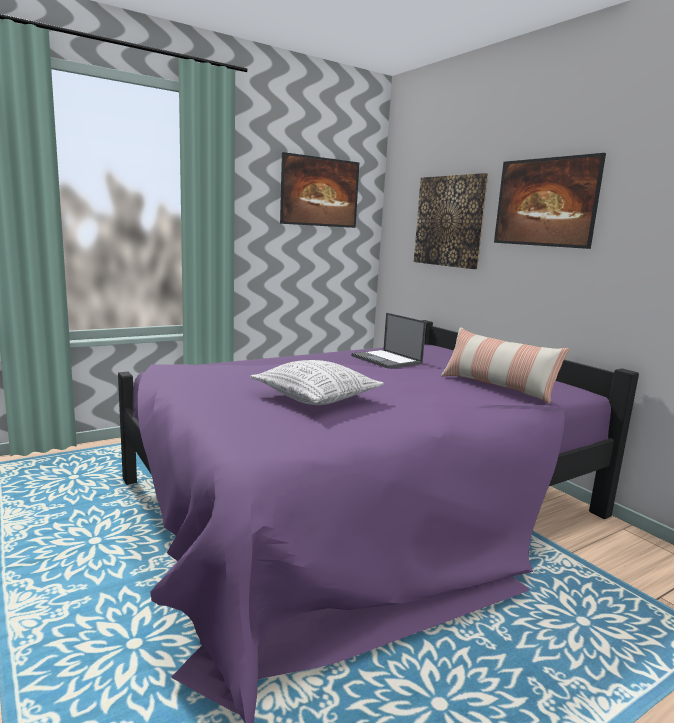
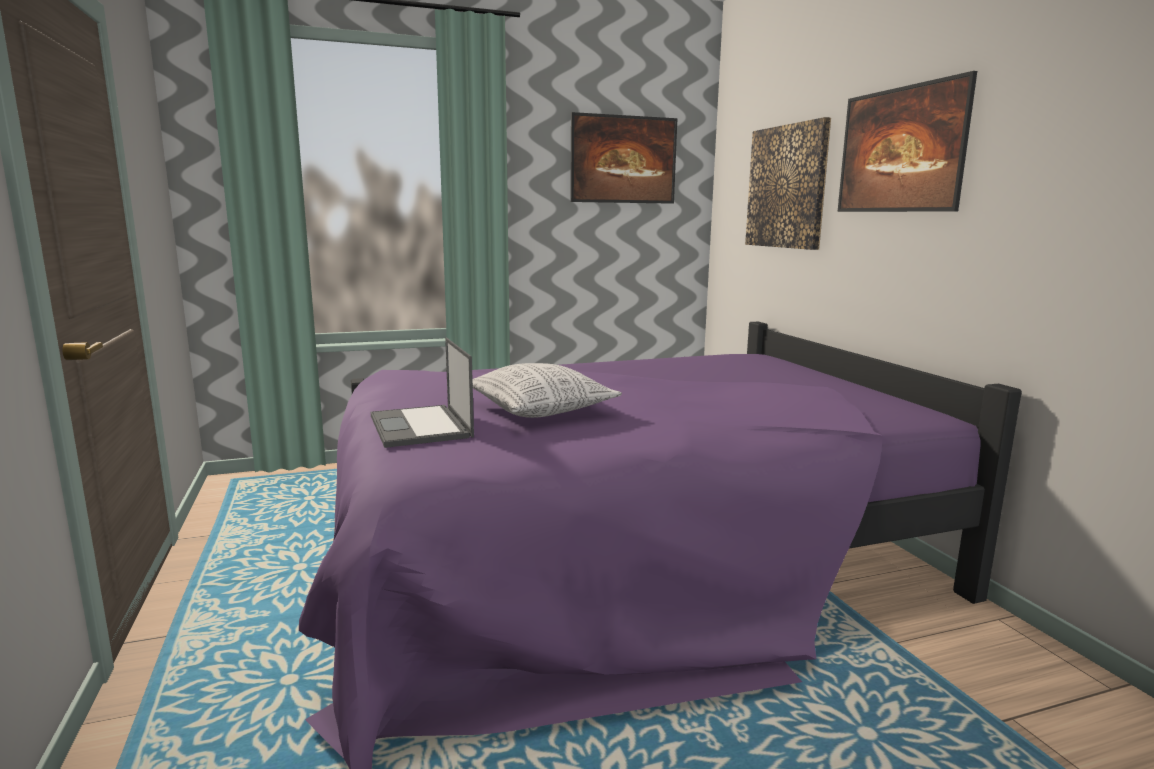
camera: 15 degrees right, 0 degrees up
(387, 360) = (679, 370): laptop -> laptop (421, 427)
(497, 387) = (803, 405): pillow -> none

